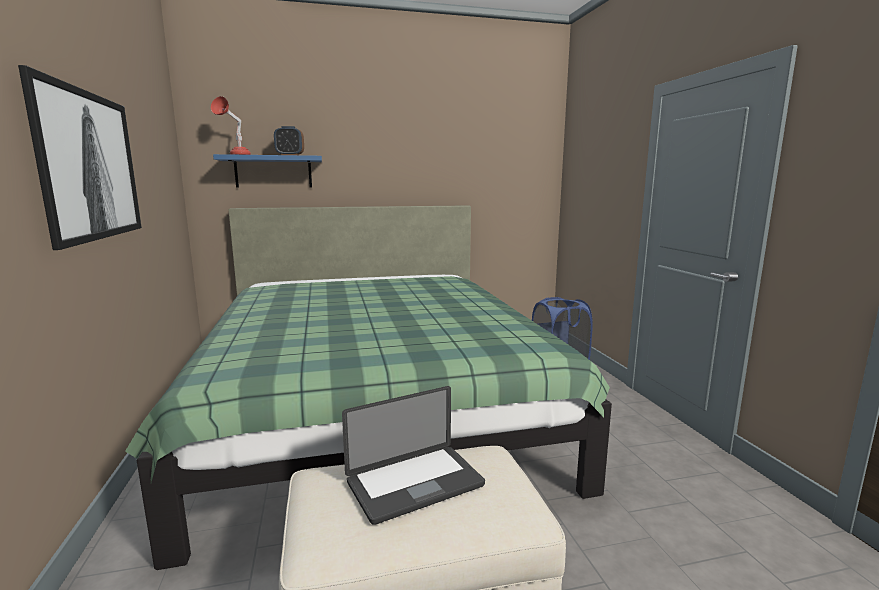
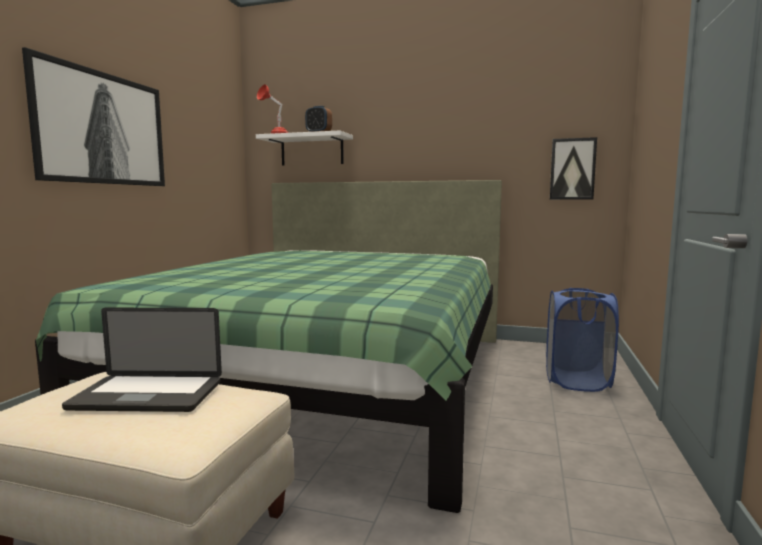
camera: 30 degrees right, 5 degrees down
(273, 172) = (312, 150): blue shelf -> white shelf
(521, 196) = (572, 169): none -> picture

